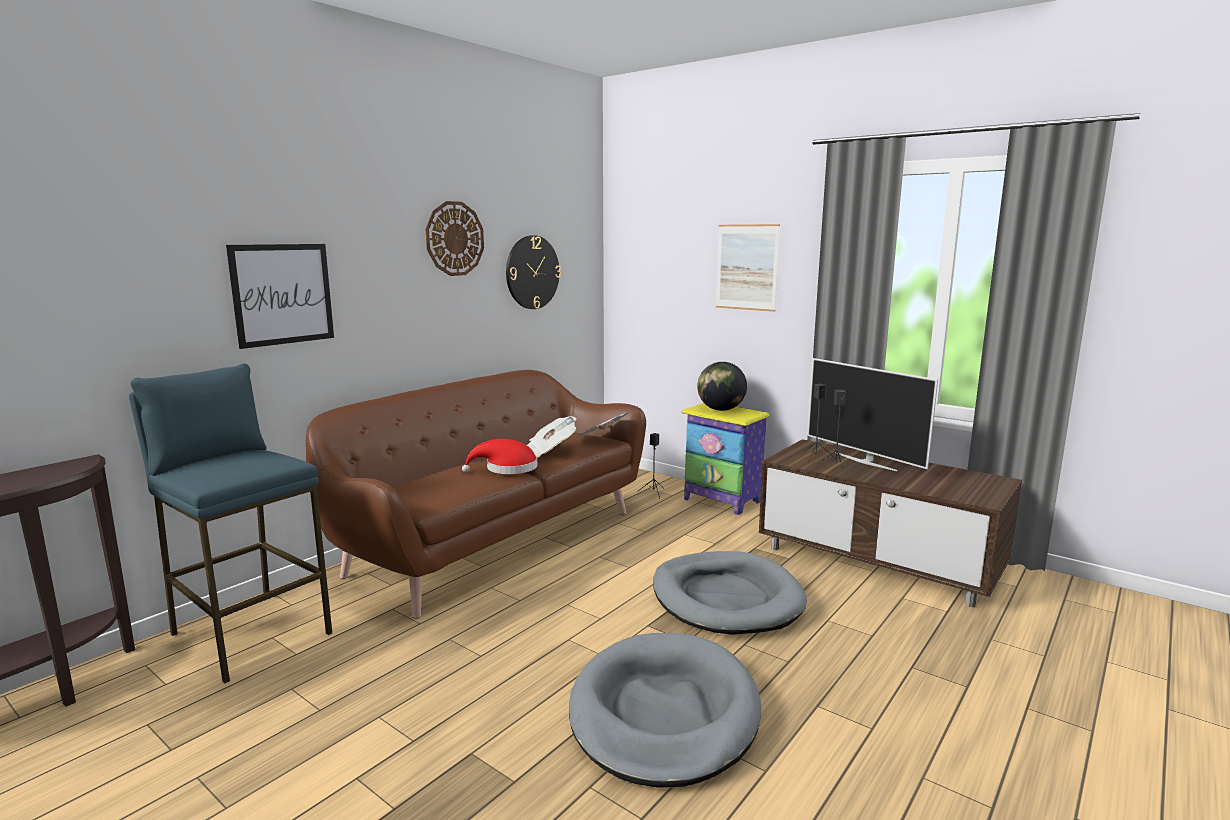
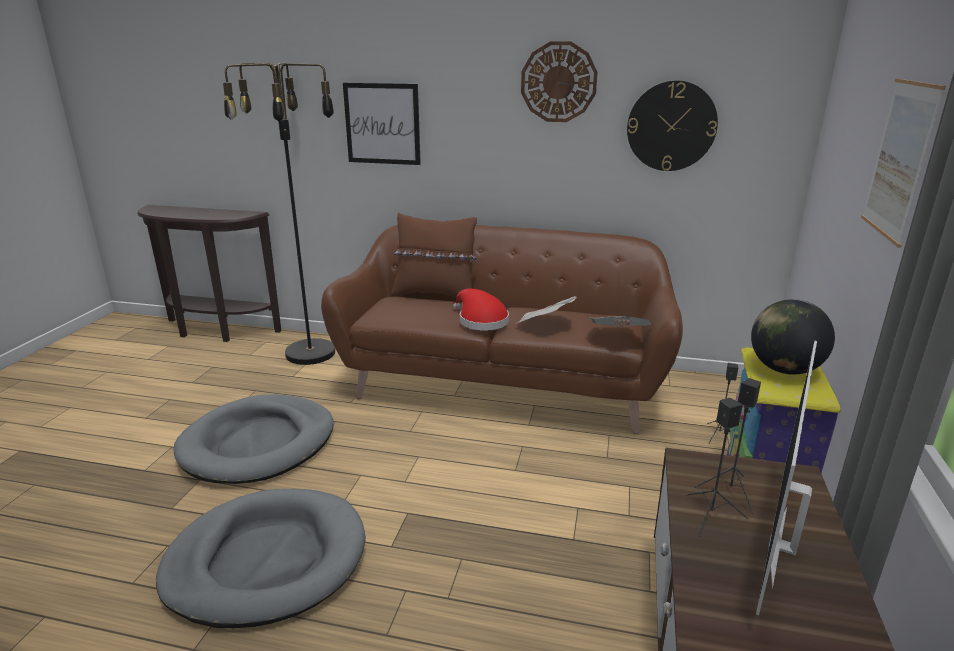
camera: 65 degrees right, 10 degrees up
(250, 633) = (309, 354): blue stool -> floor lamp
(410, 475) = (435, 295): none -> brown pillow
(726, 598) = (497, 554): grey dog bed -> grey dog bed (258, 443)

